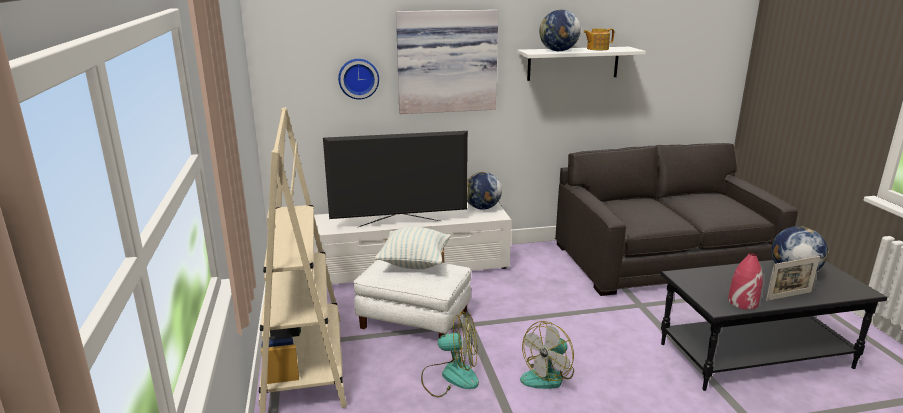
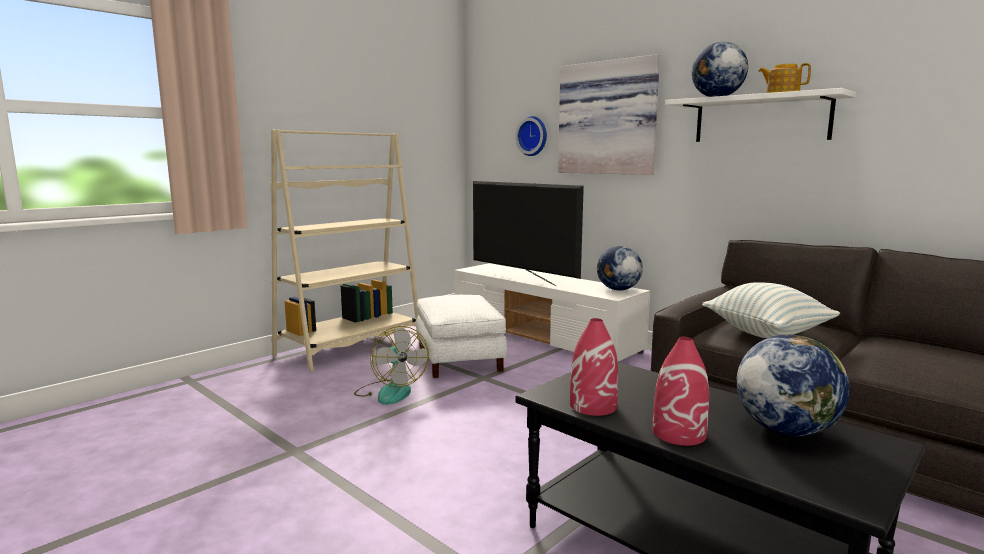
camera: 55 degrees right, 10 degrees down
(414, 263) = (467, 299): pillow -> pillow (766, 333)
(548, 375) = (442, 429): fan -> none
(788, 296) = (679, 433): picture frame -> red vase

